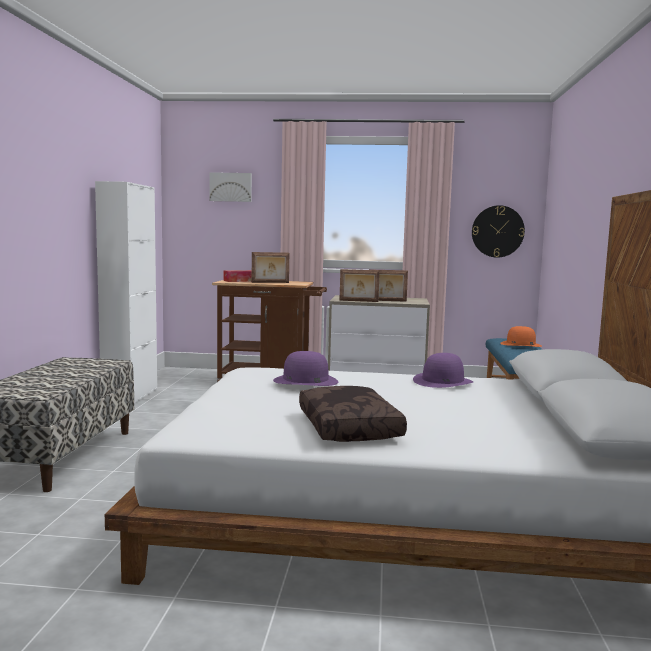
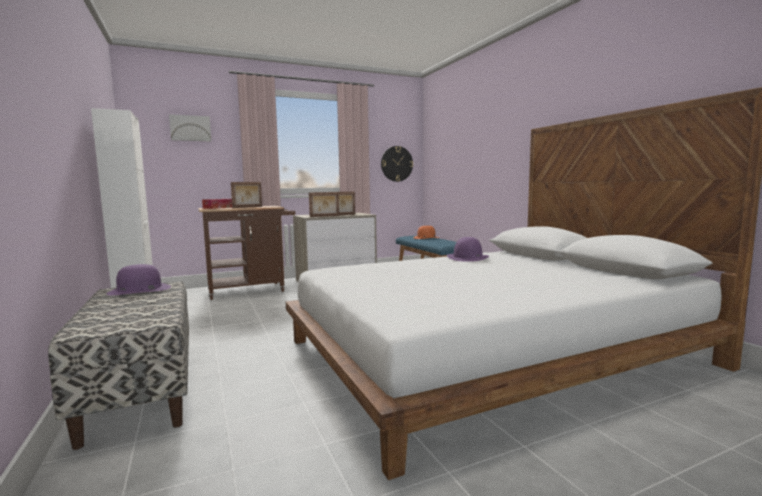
camera: 30 degrees left, 0 degrees up
(305, 381) = (394, 269): purple hat -> purple hat (139, 290)
(350, 427) = (501, 291): brown pillow -> none

